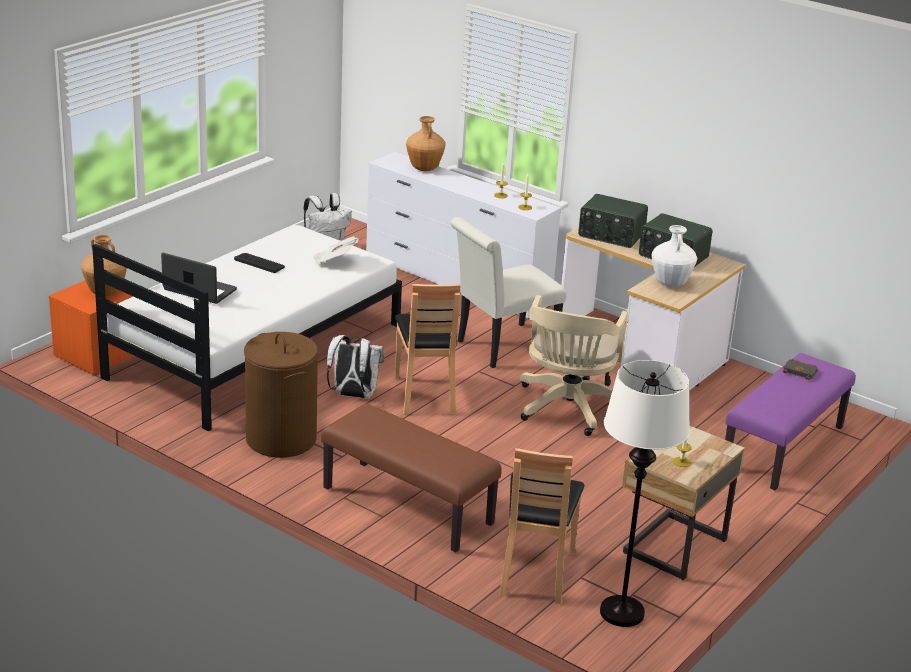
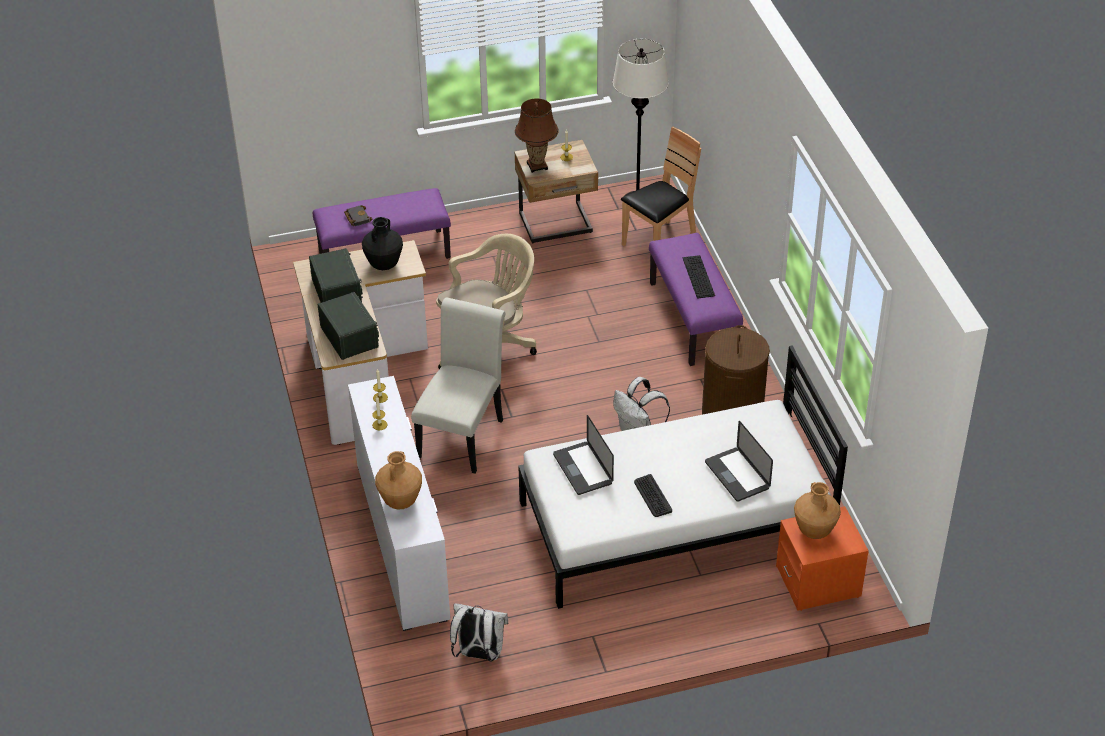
camera: 140 degrees left, 15 degrees up
(334, 261) = (583, 469): newspaper -> laptop
(403, 438) = (698, 277): none -> keyboard
(406, 506) = (693, 319): brown bench -> purple bench
(426, 395) = (580, 410): brown chair -> none
(501, 347) = (463, 434): white chair -> white chair turned 75 degrees counterclockwise
(670, 284) = (384, 264): white vase -> black vase
(696, 440) = (537, 166): none -> brown table lamp

